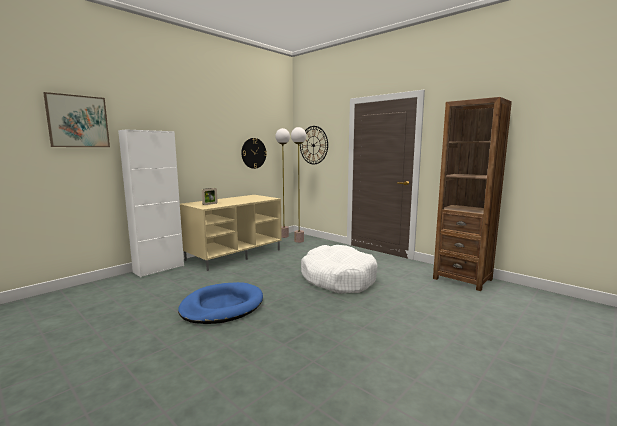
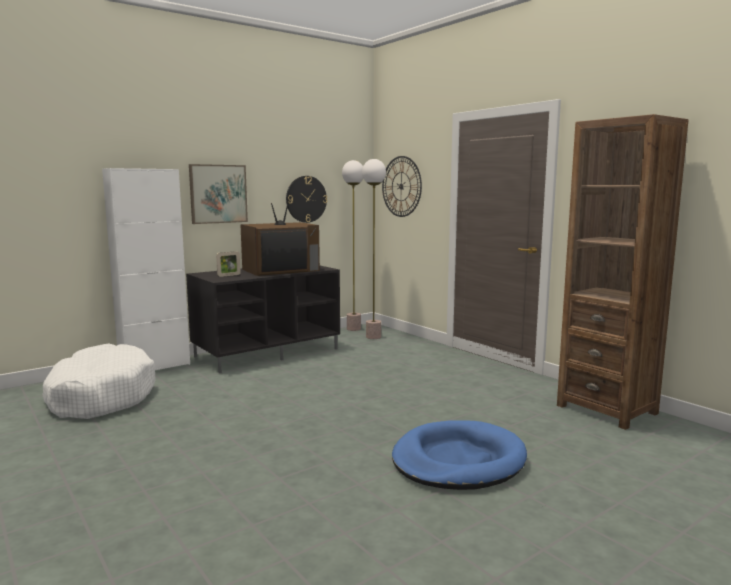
camera: 10 degrees right, 0 degrees up
(78, 121) = (48, 158): picture -> picture (218, 194)
(222, 306) = (218, 422): blue dog bed -> blue dog bed (458, 460)
(234, 254) = (267, 352): beige tv stand -> black tv stand
(243, 200) = (281, 270): none -> television
(338, 279) = (404, 396): white dog bed -> white dog bed (100, 396)

